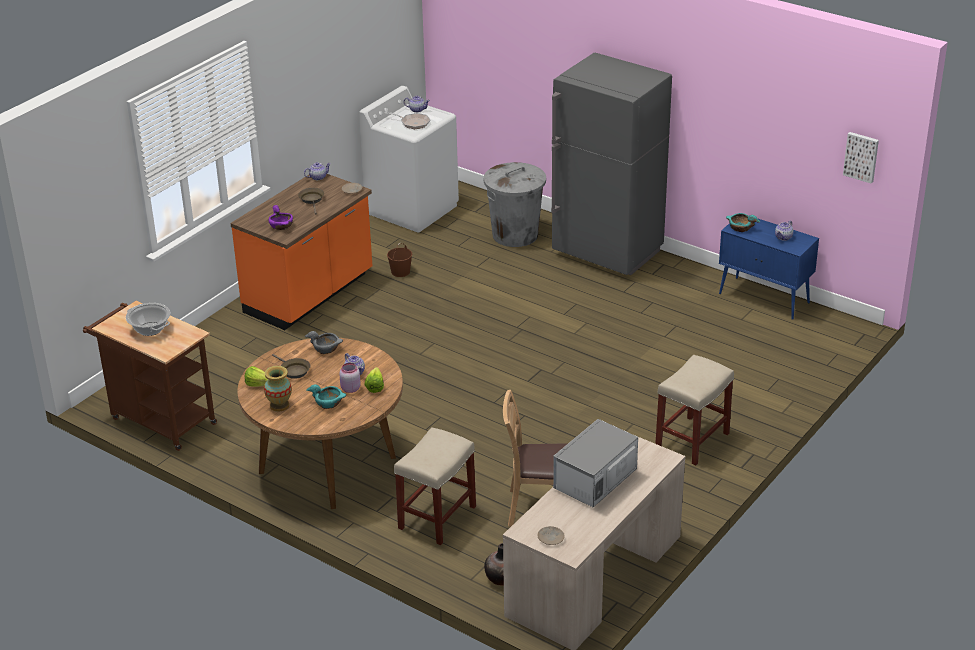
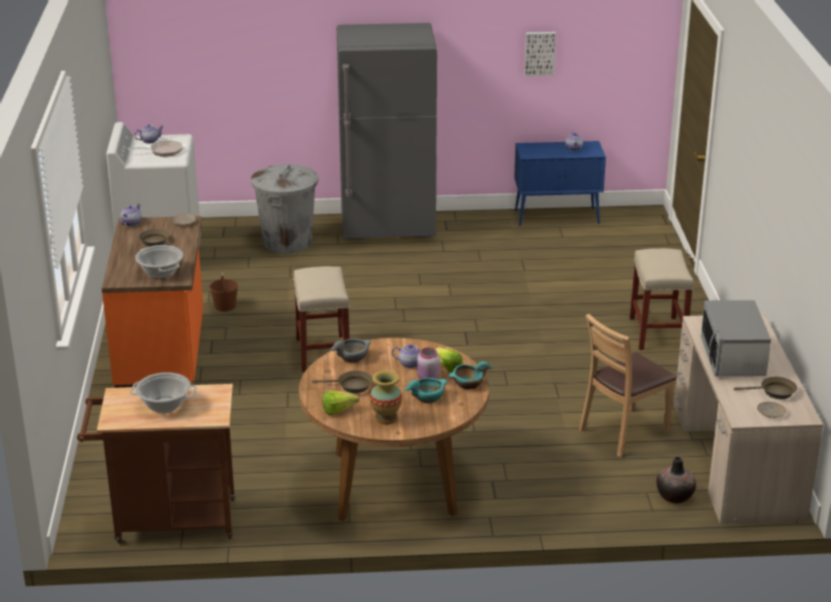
camera: 40 degrees left, 5 degrees down
(281, 226) = (161, 272): purple bowl -> cooking pot
(437, 518) = (554, 479): beige stool -> beige stool (323, 354)
(581, 524) = (774, 392): none -> brown frying pan
(740, 228) = (532, 153): turquoise bowl -> turquoise bowl (468, 384)
(861, 156) = (636, 47): picture -> picture (539, 53)

